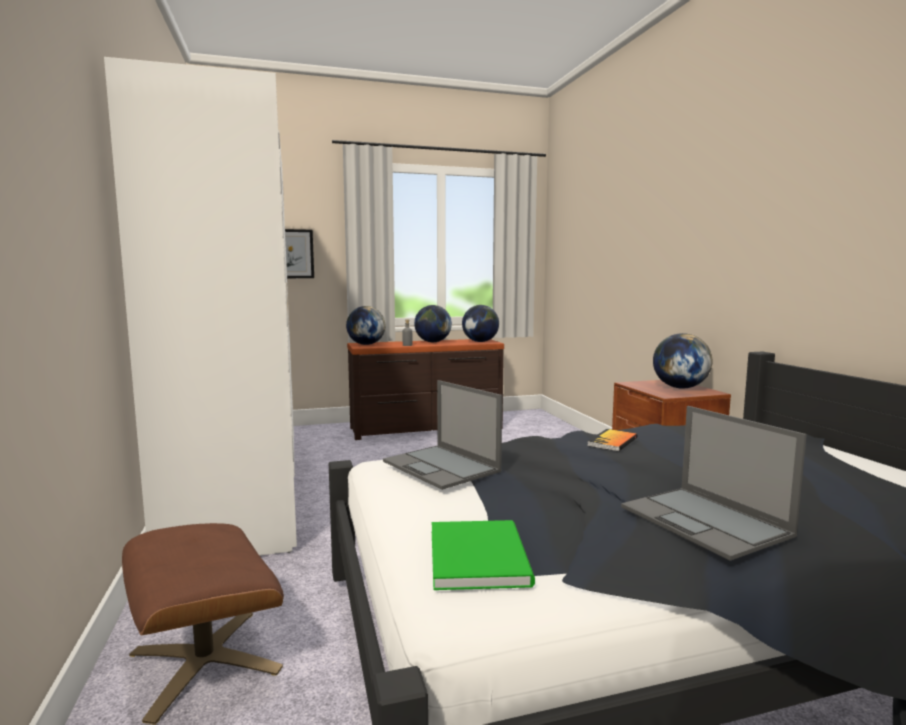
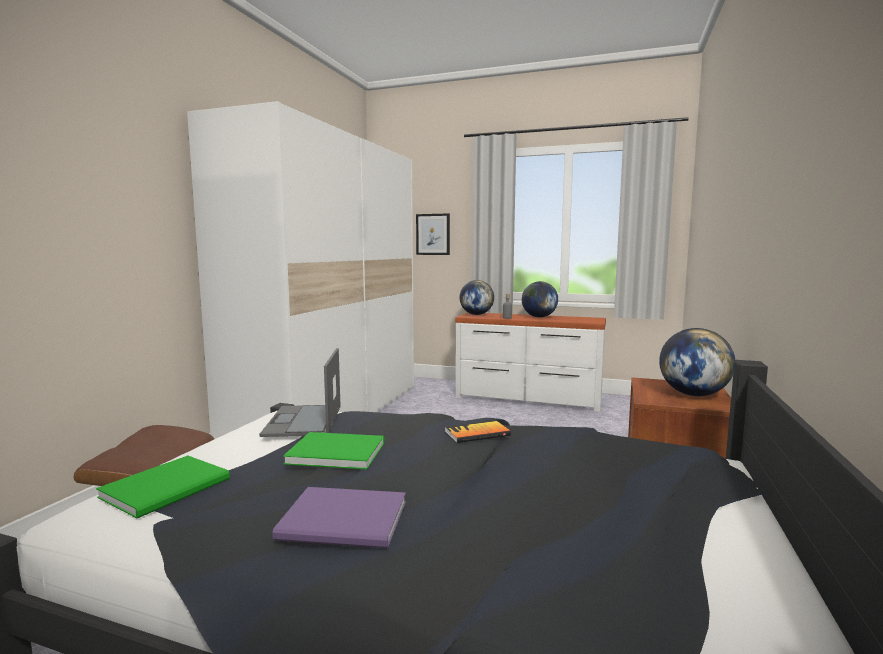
camera: 35 degrees right, 0 degrees up
(426, 428) = (527, 398): brown dresser -> white dresser
(480, 341) = (585, 320): globe -> none
(552, 481) = (334, 452): none -> green book
(706, 522) = (346, 522): laptop -> purple book

